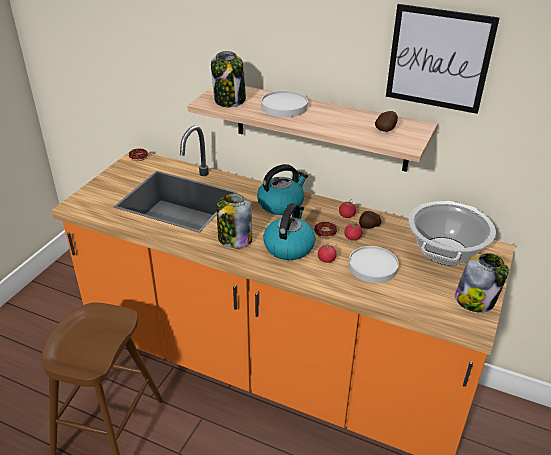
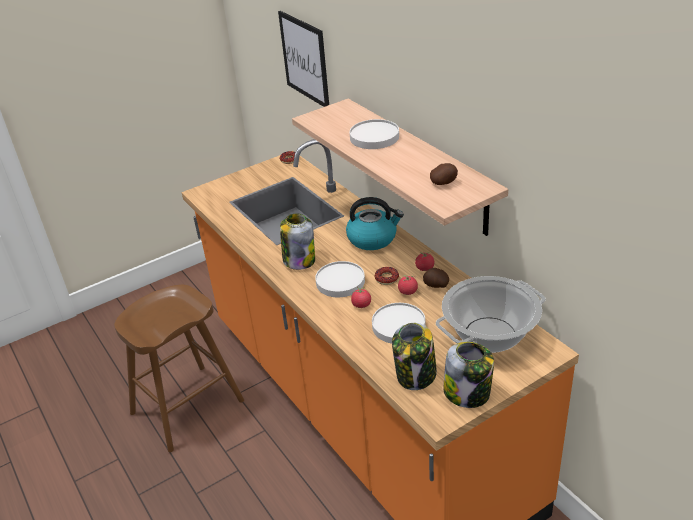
camera: 35 degrees right, 0 degrees up
(230, 100) = (333, 120): jar -> jar (416, 375)
(289, 246) = (340, 282): kettle -> white plate
(438, 59) = (504, 116): picture -> picture (304, 59)

